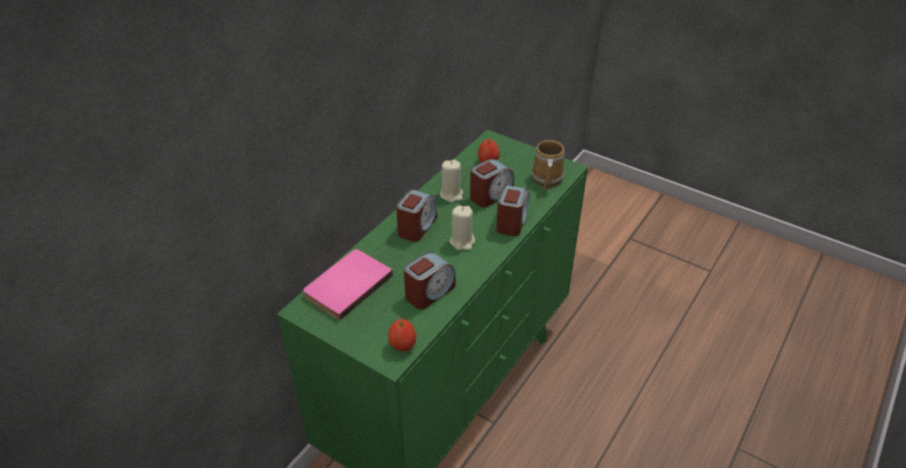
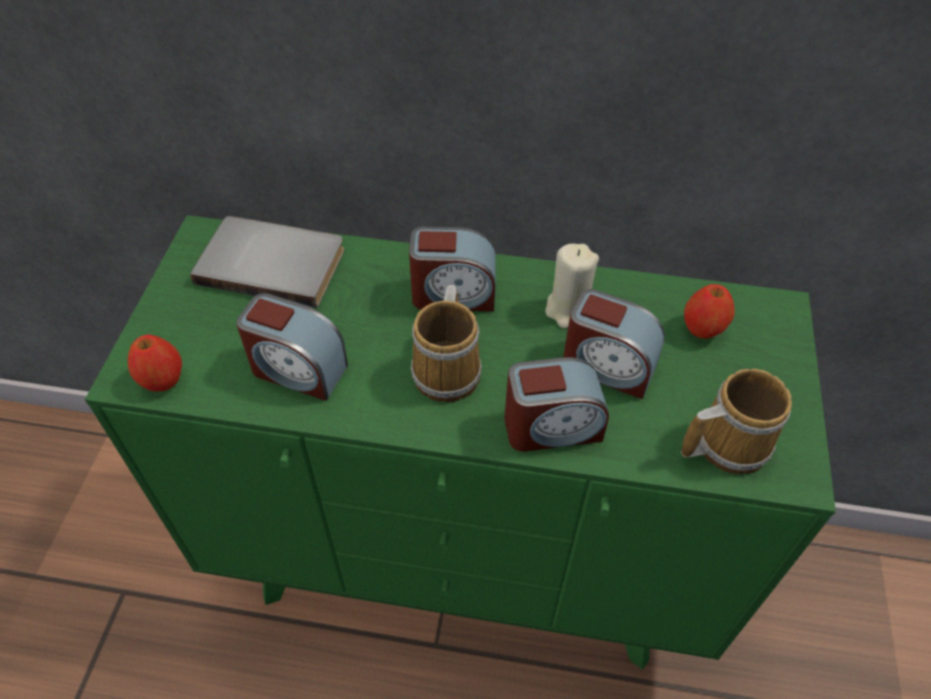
camera: 65 degrees right, 10 degrees up
(346, 285) = (273, 262): pink book -> grey book
(462, 241) = (449, 370): beige candle -> mug

